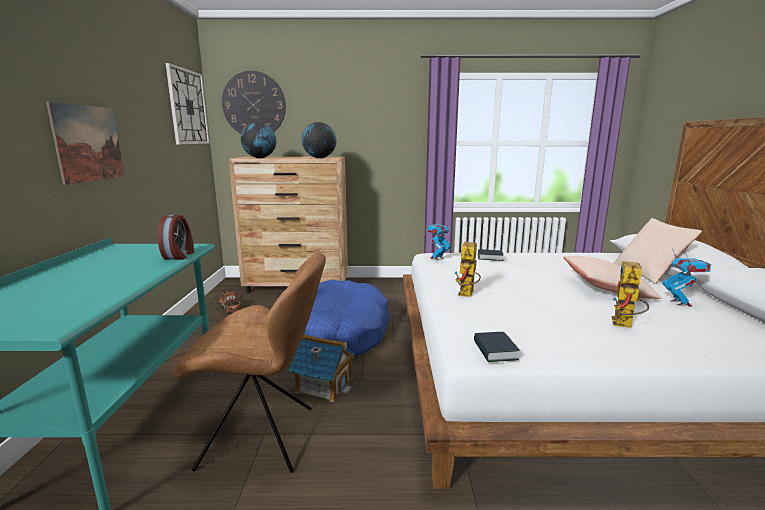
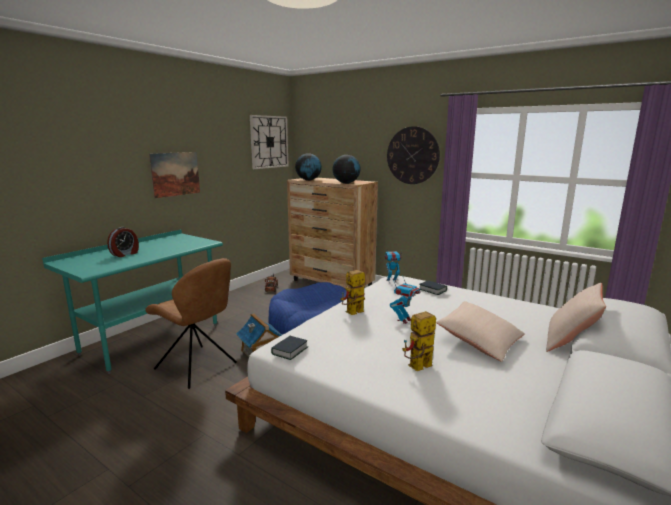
camera: 35 degrees right, 0 degrees up
(179, 255) = (192, 246): alarm clock -> alarm clock (125, 254)
(254, 105) = (319, 137): wall clock -> wall clock (412, 155)
(680, 303) = (525, 372): toy robot -> toy robot (404, 320)

